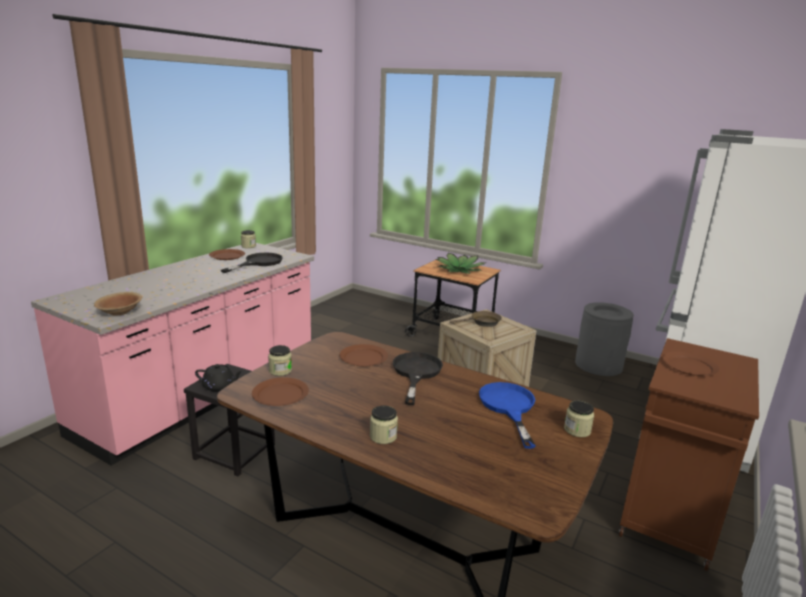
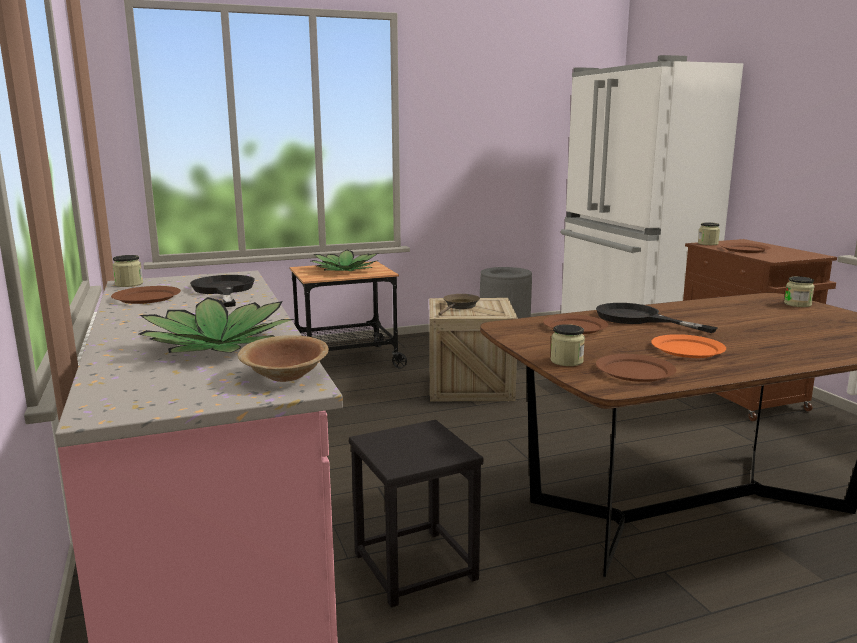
camera: 50 degrees left, 5 degrees down
(159, 289) = (219, 344): none -> potted plant
(219, 386) = (418, 454): black teapot -> none
(354, 403) = (688, 349): none -> orange plate
(383, 436) = (772, 353): jar -> jar (708, 244)
(508, 407) = (741, 310): blue frying pan -> none

